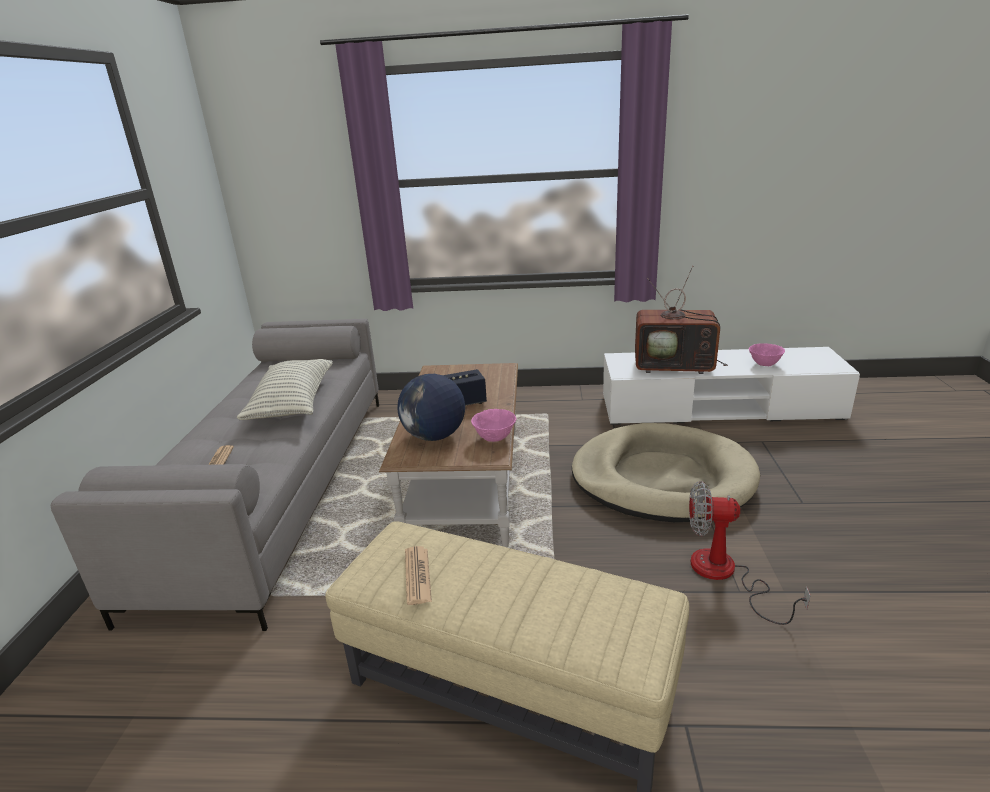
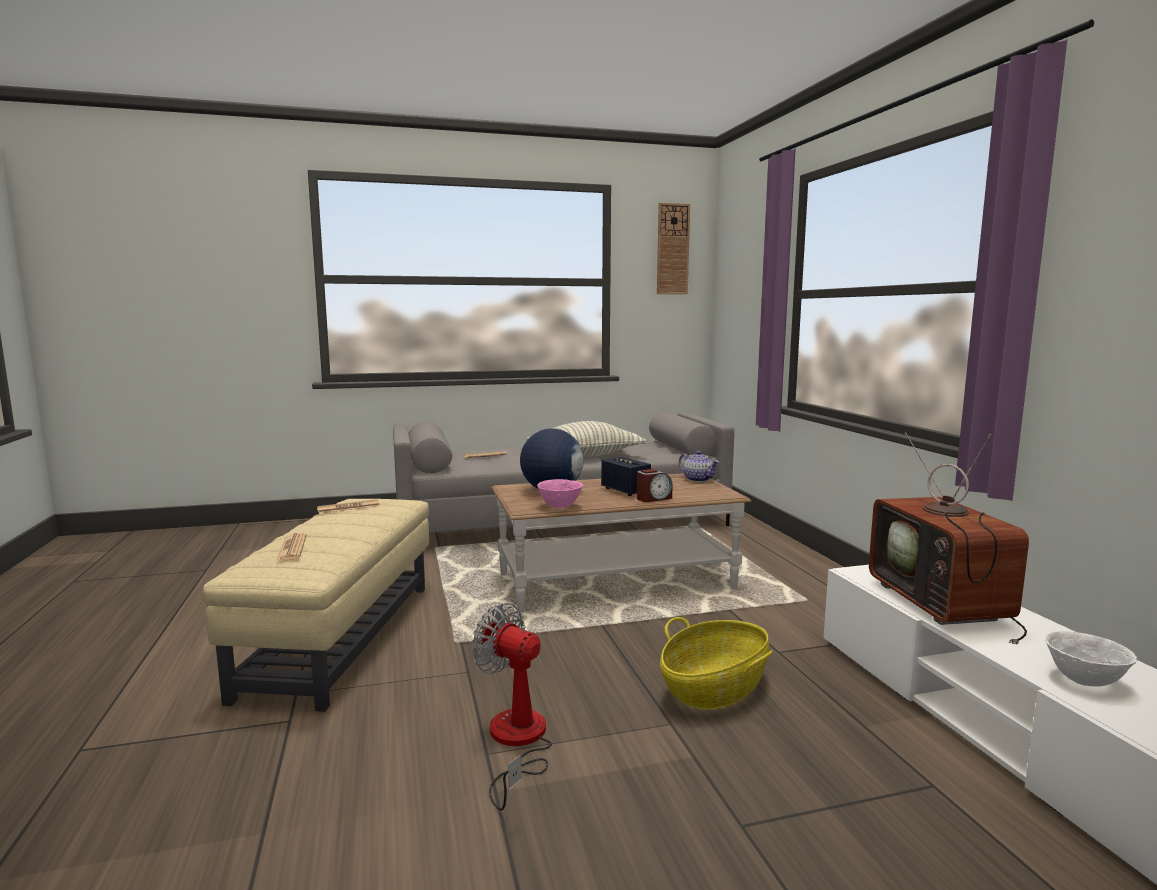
camera: 70 degrees right, 15 degrees down
(184, 139) = (672, 249): none -> wall clock
(449, 369) = (698, 479): none -> teapot
(496, 395) = (653, 498): none -> alarm clock
(579, 615) = (292, 548): none -> newspaper
(661, 478) = (714, 688): beige dog bed -> basket
(725, 575) = (516, 742): fan -> fan turned 45 degrees counterclockwise
(764, 364) = (1084, 680): pink bowl -> white bowl

